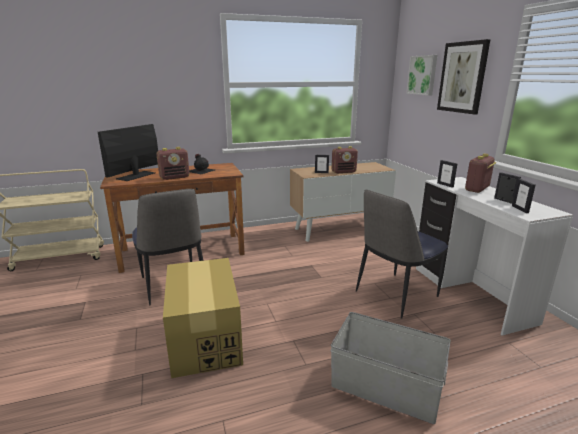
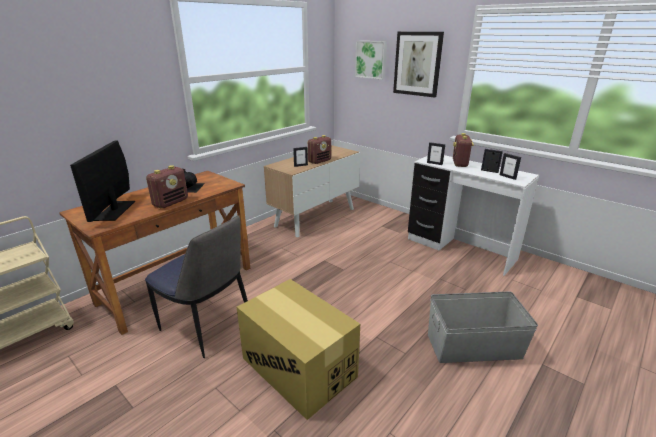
camera: 30 degrees left, 5 degrees up
(394, 295) = (413, 267): chair -> none

